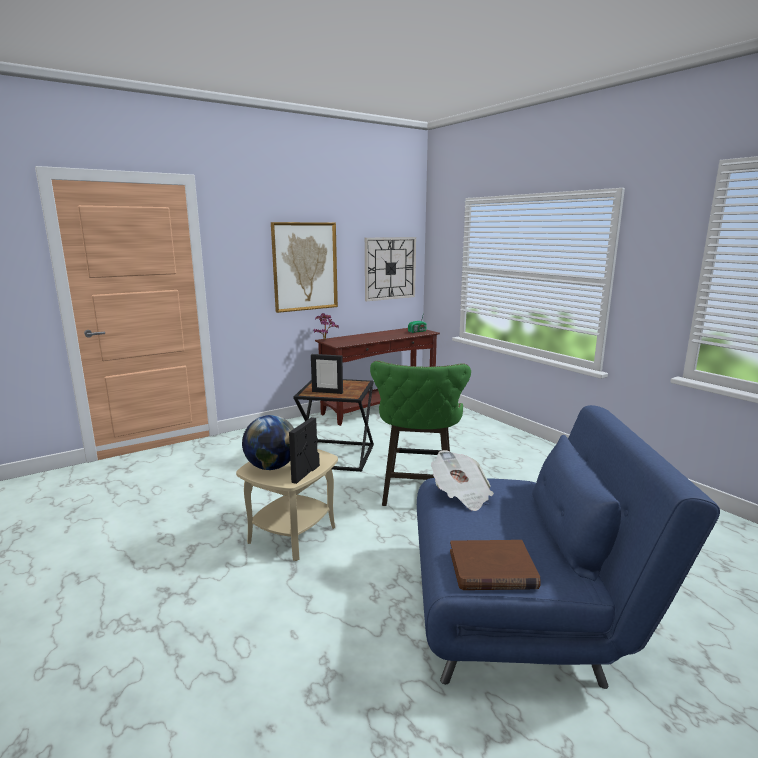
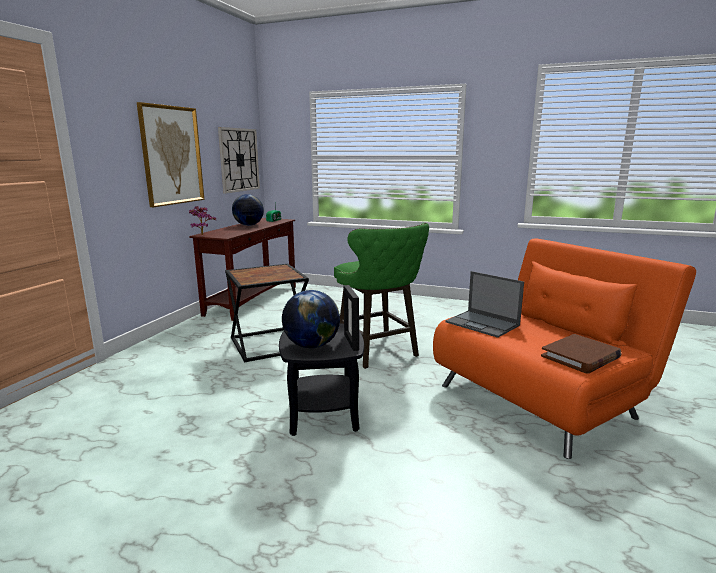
camera: 35 degrees left, 0 degrees up
(292, 534) = (323, 414): beige side table -> black side table
(327, 392) = (265, 277): picture frame -> none
(383, 334) = (249, 225): none -> globe
(461, 495) = (483, 324): newspaper -> laptop
(523, 607) = (544, 396): blue armchair -> orange armchair

